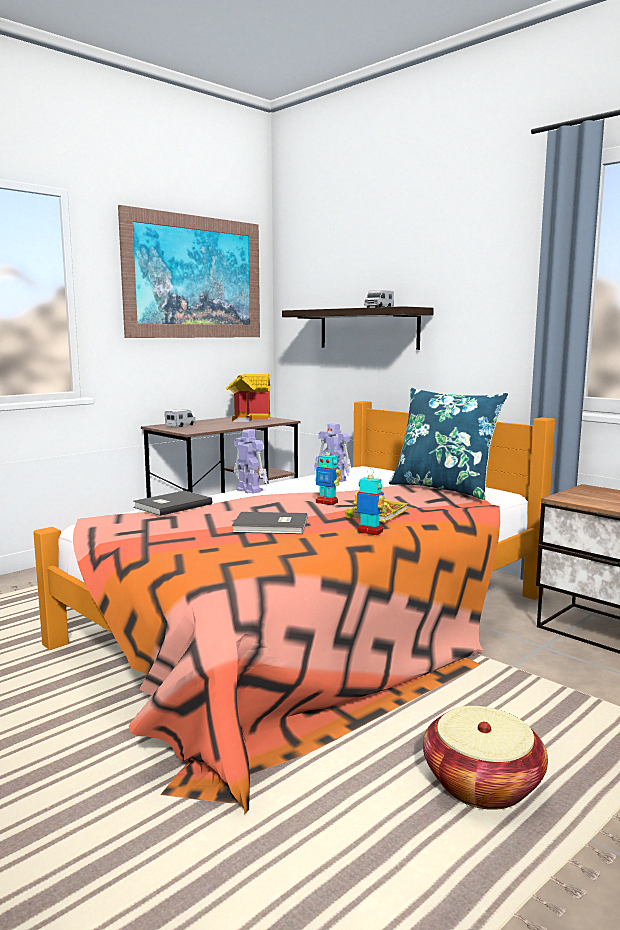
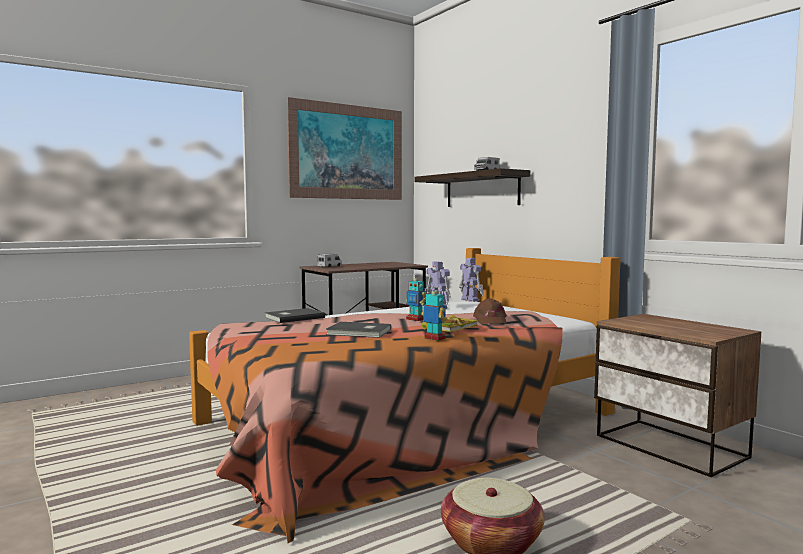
camera: 10 degrees right, 5 degrees down
(249, 419) = (388, 263): toy house -> none
(249, 490) = (364, 312): toy robot -> toy robot (469, 300)
(413, 499) = (490, 320): none -> brown cap
(444, 488) = (522, 315): blue pillow -> none

